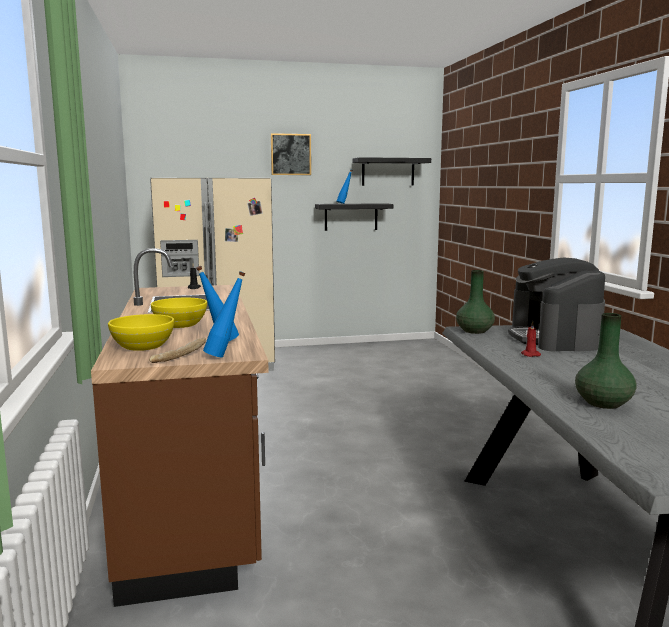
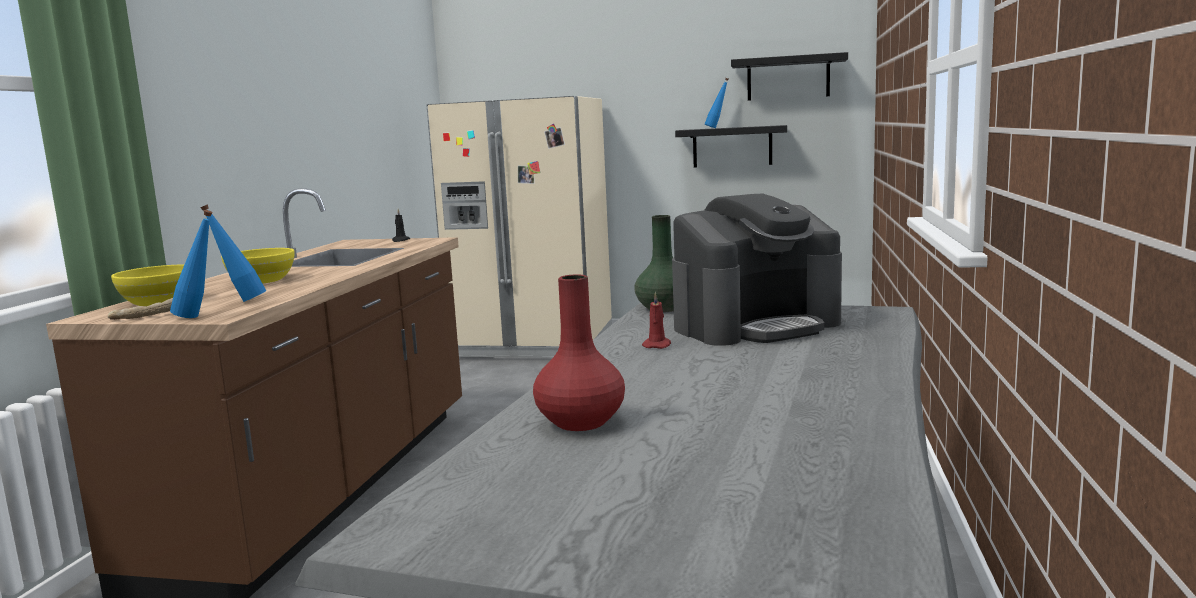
camera: 25 degrees right, 0 degrees up
(290, 154) = (643, 62): picture -> none
(554, 338) = (756, 325): coffee machine -> coffee machine turned 135 degrees counterclockwise
(602, 403) = (579, 422): green vase -> red vase

